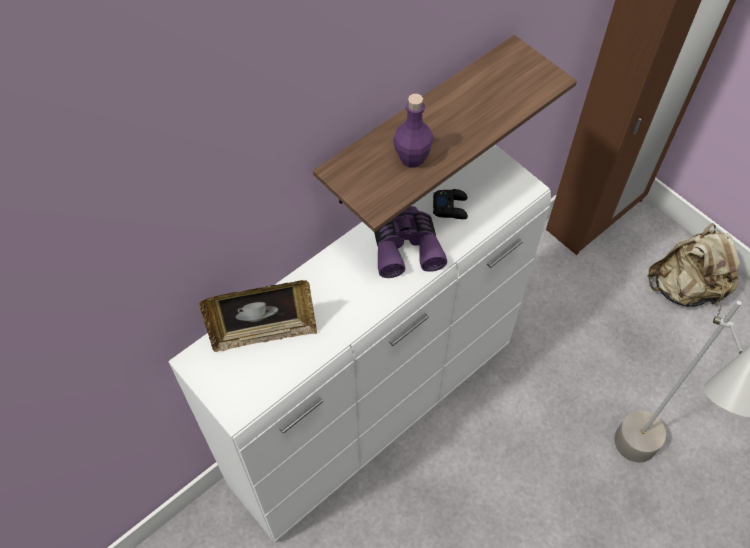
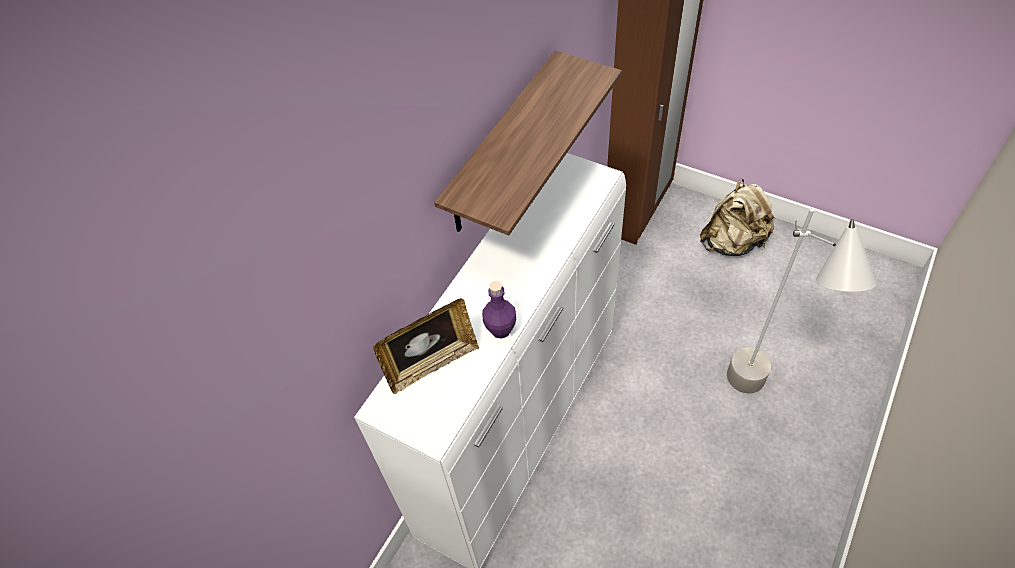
camera: 15 degrees left, 5 degrees down
(406, 247) = (524, 254): purple binoculars -> none
(412, 158) = (515, 167): purple bottle -> purple bottle (500, 329)
(450, 207) = (548, 211): black game controller -> none

